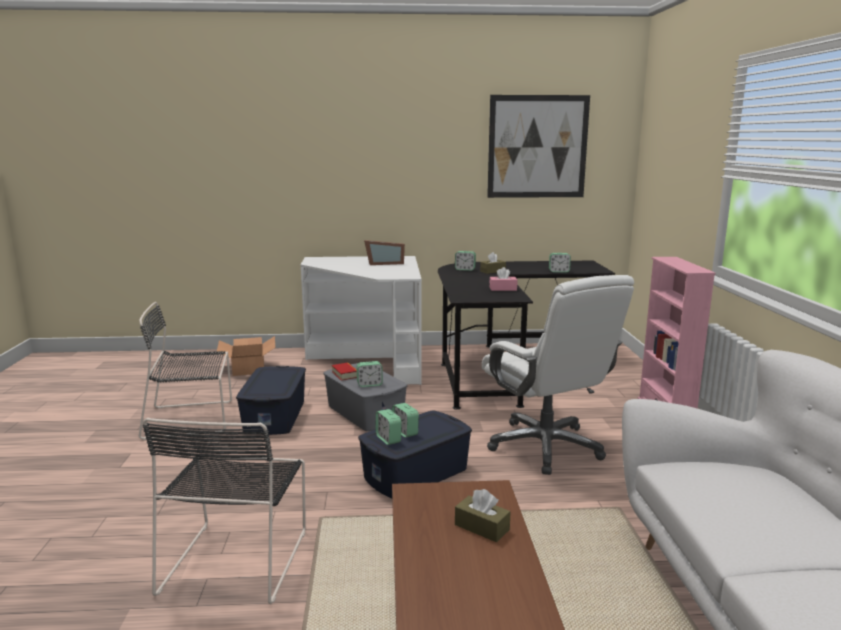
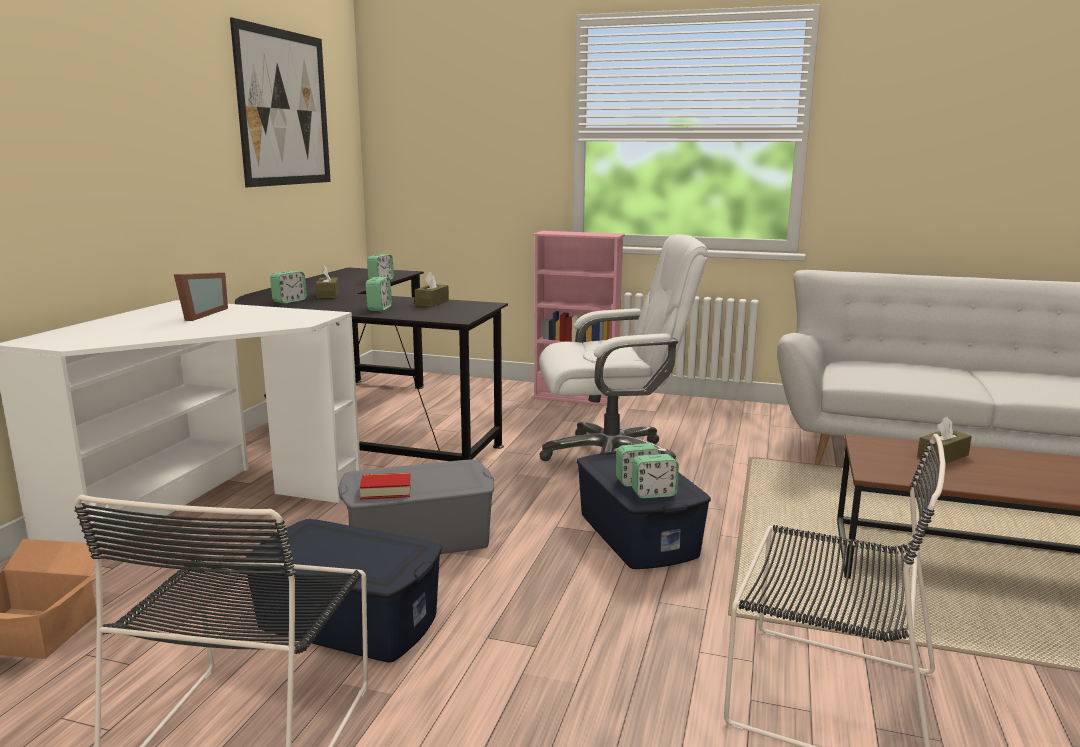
camera: 70 degrees left, 0 degrees up
(369, 384) = (449, 480): alarm clock -> alarm clock (379, 308)
(503, 289) = (432, 303): pink tissue box -> brown tissue box

